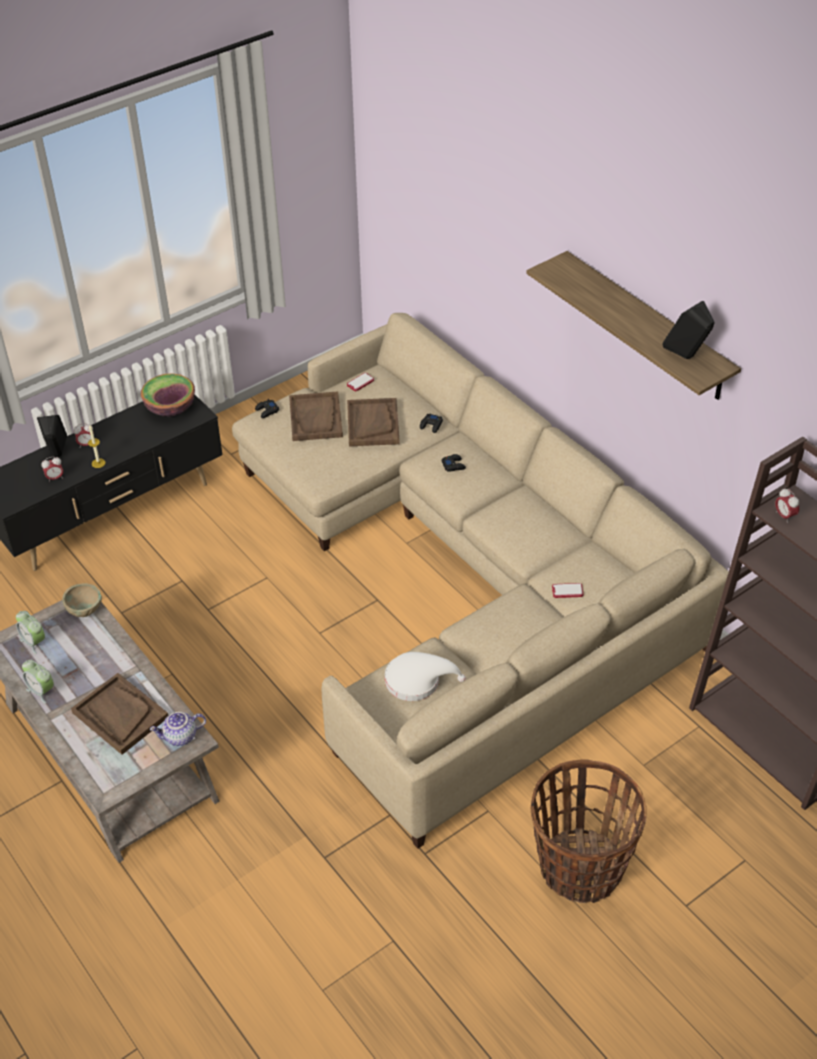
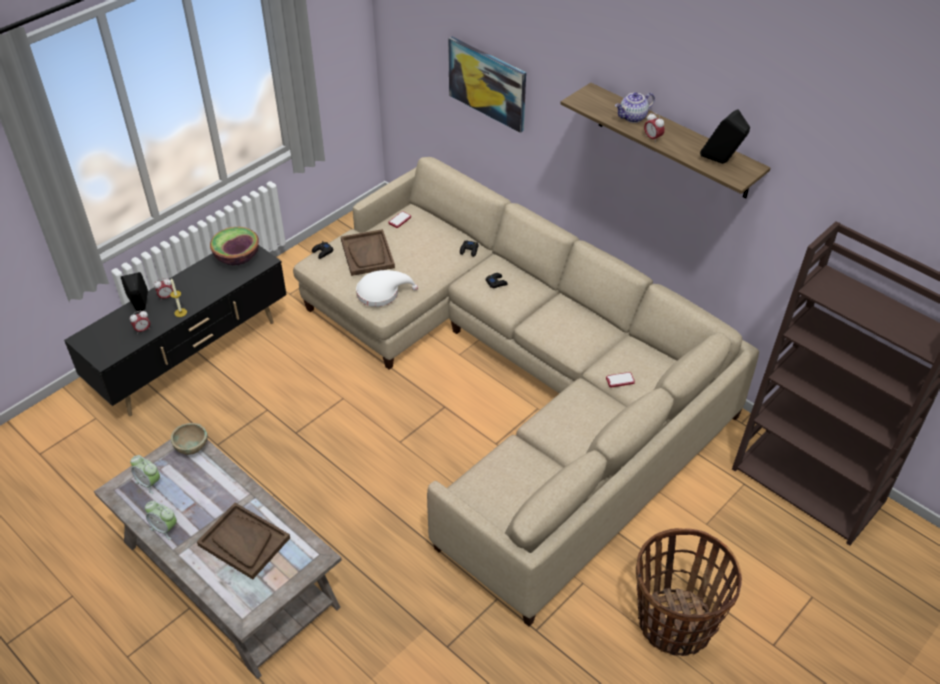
camera: 10 degrees left, 0 degrees up
(180, 737) = (305, 555): teapot -> teapot (633, 118)
(372, 424) = (418, 254): brown tray -> none
(417, 680) = (509, 475): white hat -> white hat (381, 293)
(466, 237) = (487, 83): none -> picture
(784, 516) = (826, 293): alarm clock -> alarm clock (652, 138)

